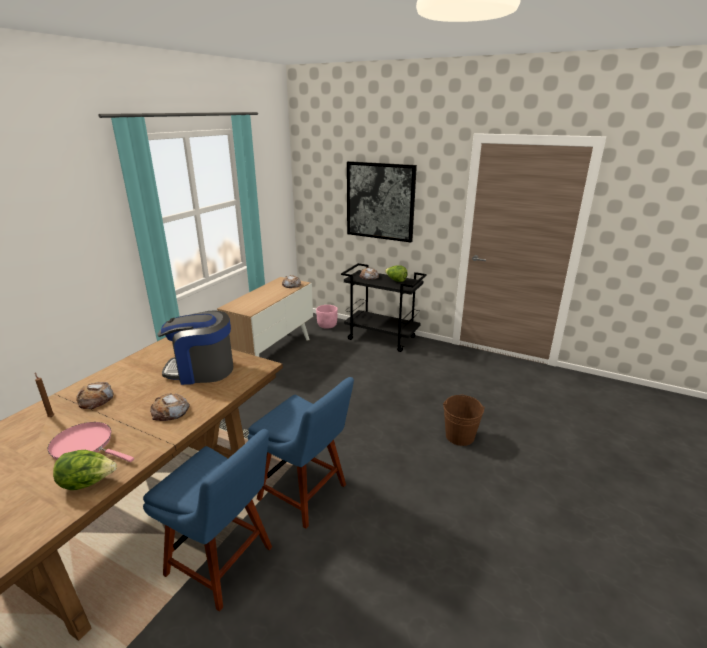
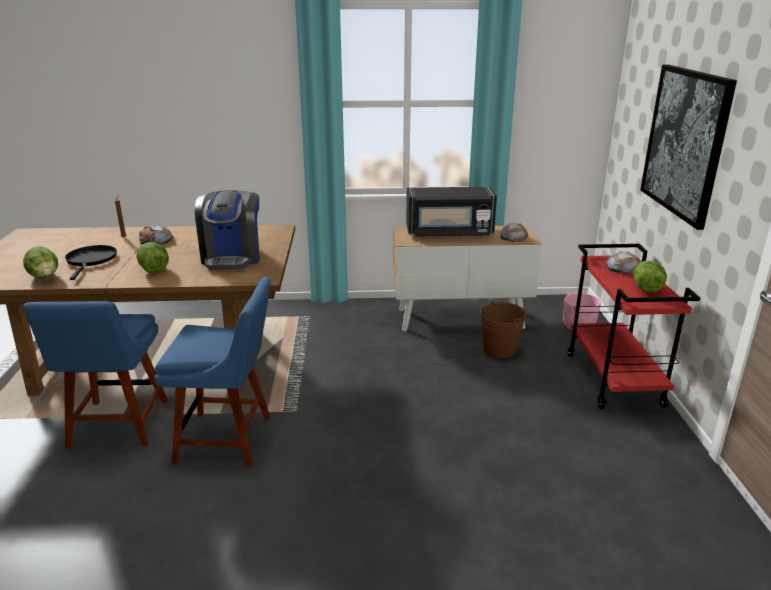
camera: 60 degrees right, 0 degrees up
(85, 446) = (91, 260): pink frying pan -> black frying pan
(170, 411) = (154, 269): bread -> lettuce
(201, 370) = (232, 257): coffee machine -> coffee machine turned 150 degrees counterclockwise
(257, 297) = (449, 233): none -> black microwave
(306, 494) = (229, 439): blue chair -> blue chair turned 90 degrees counterclockwise
(382, 338) = (614, 380): black cart -> red cart
(459, 436) = (438, 537): brown bucket -> brown bucket (500, 349)

